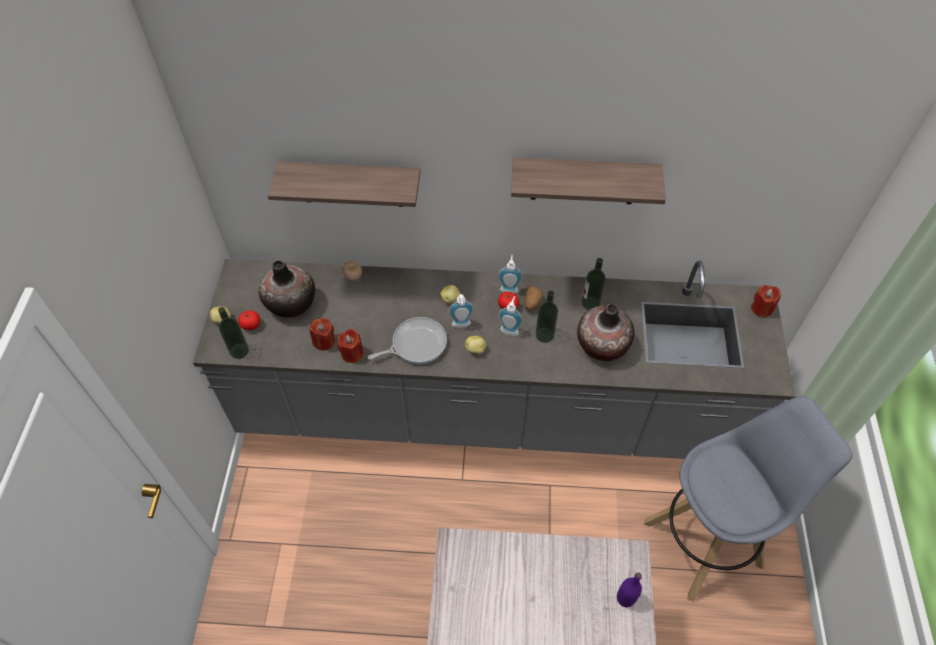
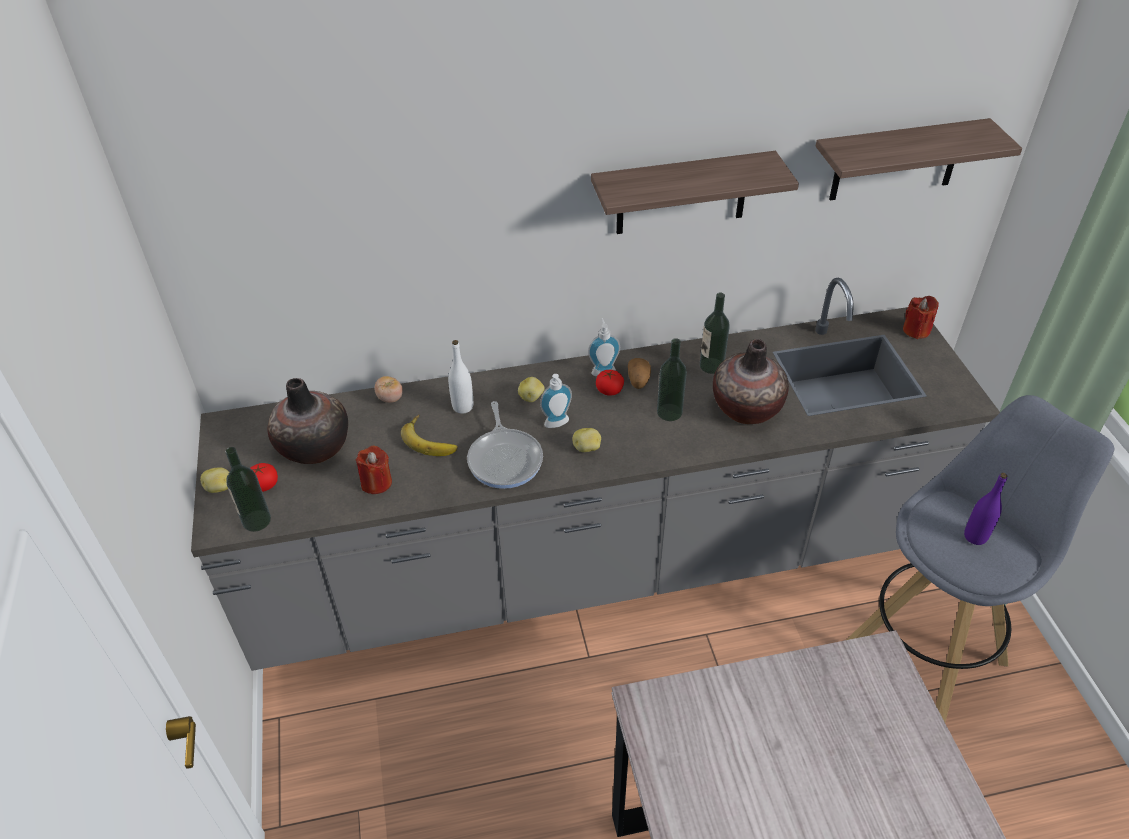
camera: 15 degrees left, 10 degrees down
(351, 184) = (377, 256): shelf -> shelf (896, 160)
(352, 353) = (421, 489): red candle -> none
(371, 316) = (431, 439): none -> banana
(400, 295) = (463, 407): none -> white bottle
(416, 344) = (505, 459): frying pan -> frying pan turned 120 degrees clockwise
(510, 329) = (622, 415): soap dispenser -> none
(625, 598) = (899, 709): purple bottle -> purple bottle (975, 536)

